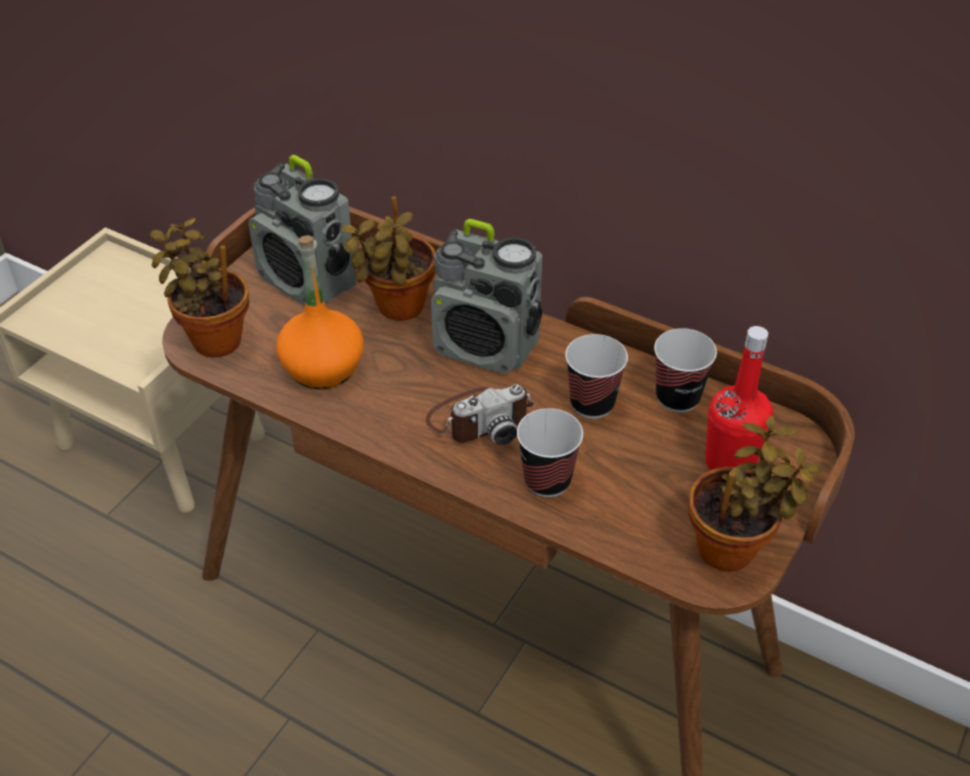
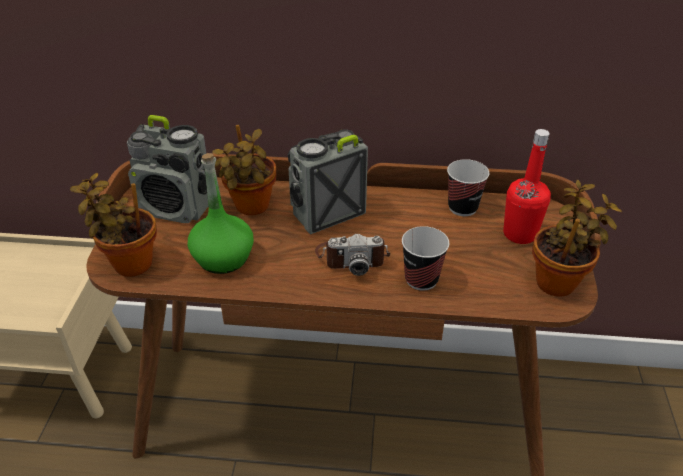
camera: 25 degrees left, 5 degrees down
(322, 367) = (223, 258): orange bottle -> green bottle
(479, 419) = (352, 257): camera -> camera turned 45 degrees clockwise
(487, 347) = (326, 214): radio -> radio turned 150 degrees clockwise
(592, 403) = (415, 226): cup -> none

